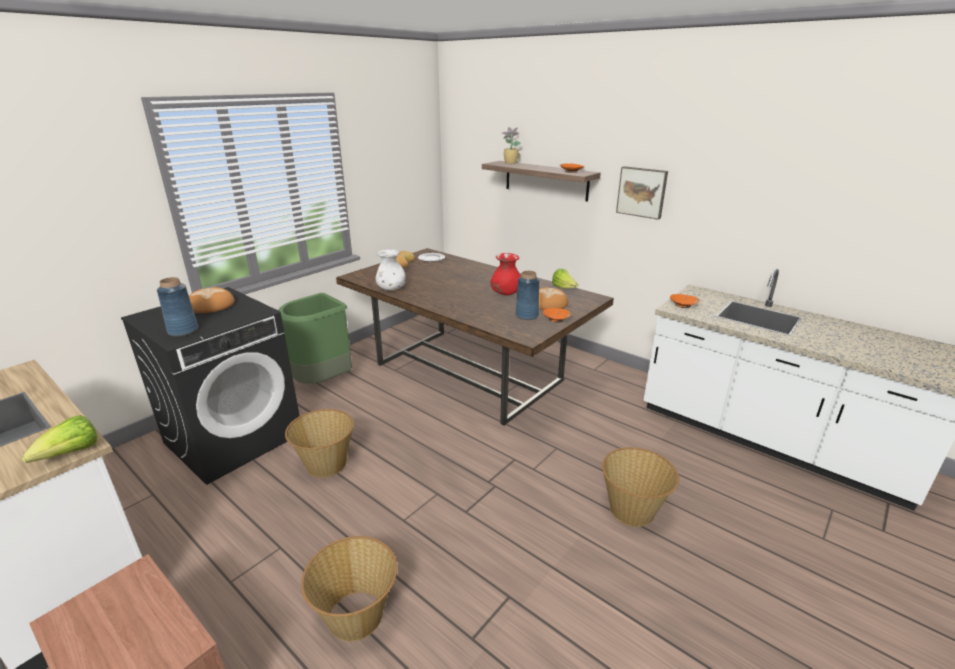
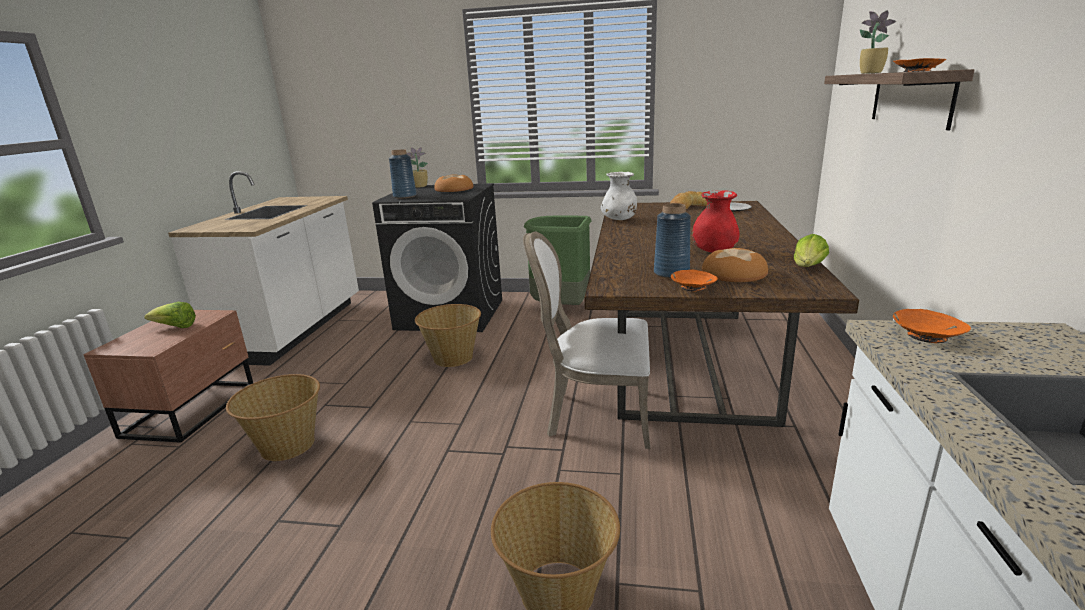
camera: 60 degrees right, 5 degrees down
(71, 454) = (242, 229): lettuce -> lettuce (176, 327)
(146, 314) = (419, 186): none -> potted plant
(490, 431) = (595, 415): none -> white chair
(642, 192) = (1026, 101): picture -> none

